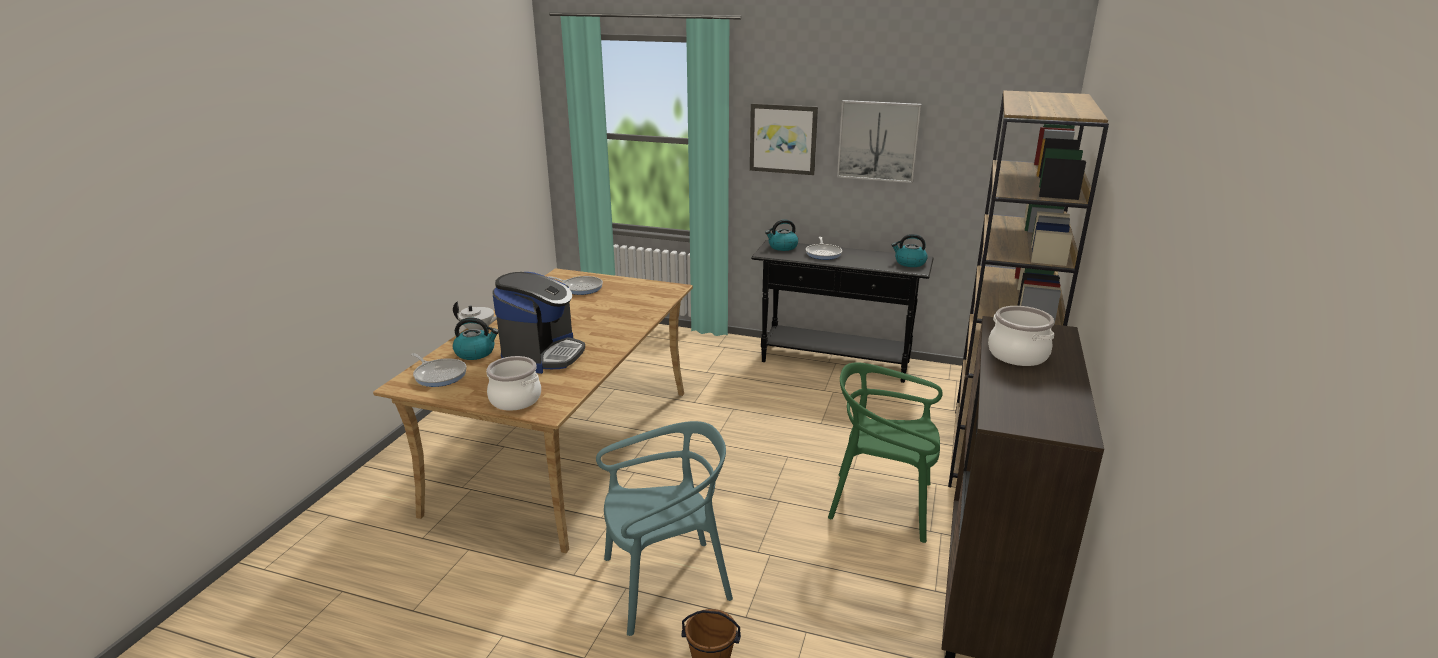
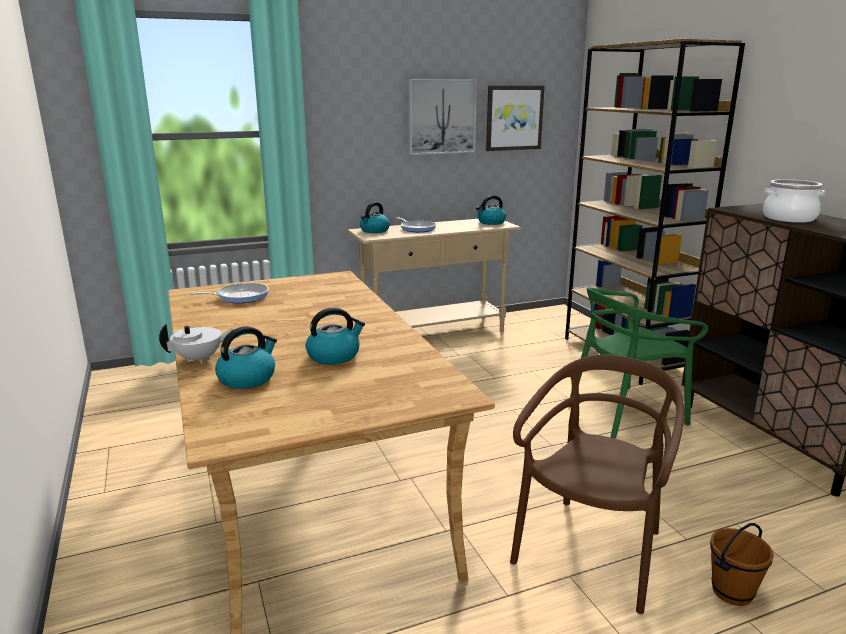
camera: 40 degrees left, 5 degrees down
(439, 375) = (249, 412): frying pan -> none
(515, 399) = (399, 399): cooking pot -> none
(542, 355) = (334, 356): coffee machine -> kettle
(665, 583) = (591, 551): turquoise chair -> brown chair
(783, 139) = (354, 122): picture -> picture (514, 118)
(835, 362) = (434, 334): black console table -> beige console table

